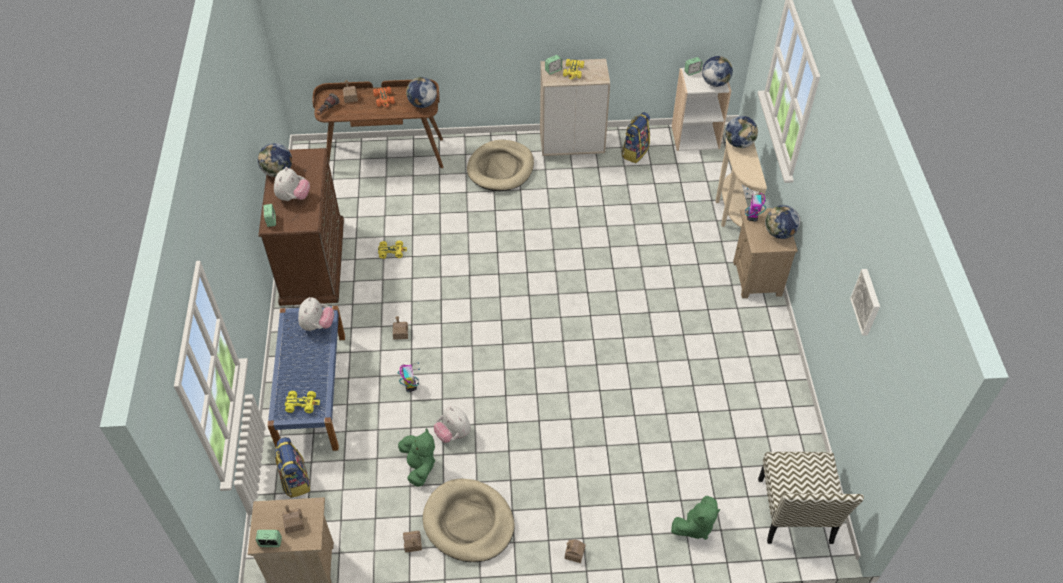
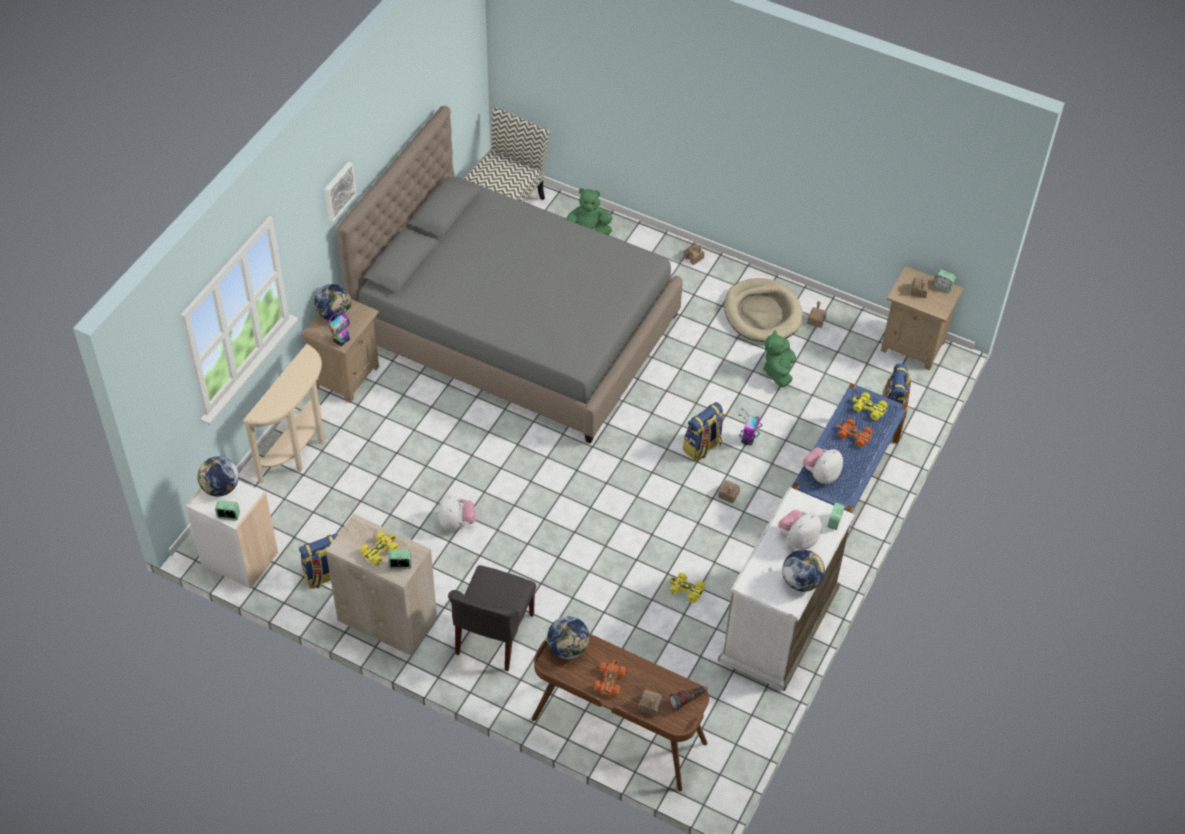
camera: 150 degrees left, 0 degrees up
(305, 372) = (854, 435): none -> orange toy car
(312, 260) = (779, 624): brown dresser -> white dresser
(444, 361) = (702, 447): none -> backpack
(453, 433) = (733, 382): plush toy -> plush toy (456, 523)
(501, 168) = (493, 636): beige dog bed -> grey chair
(672, 387) = (515, 327): none -> grey bed
(739, 143) = (281, 399): globe -> none
(867, 302) = (412, 107): picture -> picture (338, 190)

